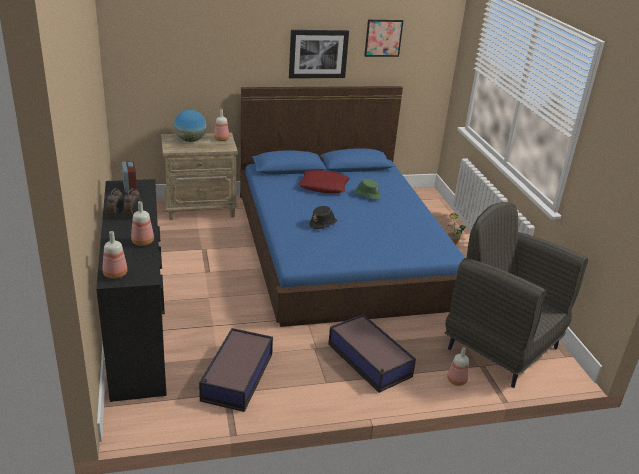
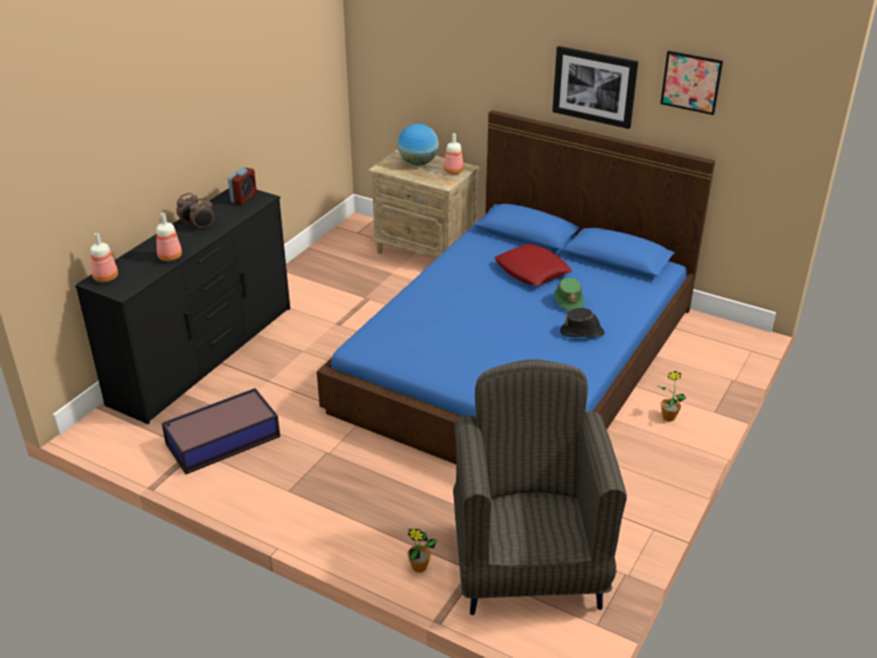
camera: 45 degrees right, 5 degrees up
(323, 224) = (455, 315): black hat -> black hat (582, 332)
(369, 361) = (360, 495): storage box -> none
(456, 380) = (419, 567): bottle -> potted plant

